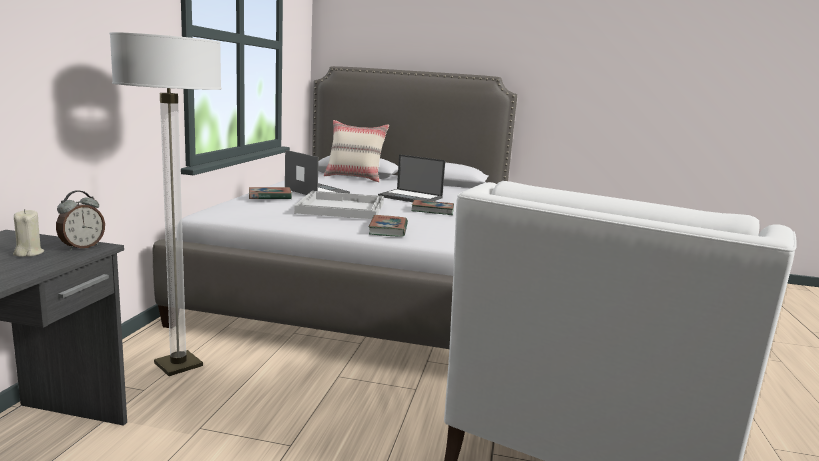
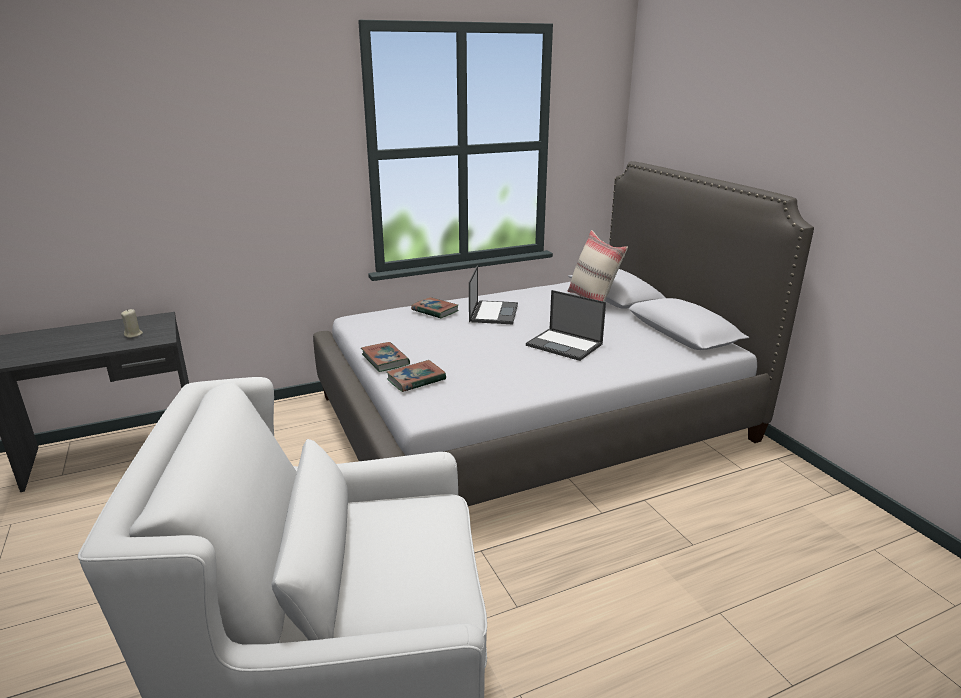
camera: 55 degrees right, 10 degrees up
(81, 247) = (158, 337): alarm clock -> none
(178, 365) = (280, 430): floor lamp -> none
(340, 207) = (450, 340): white tray -> none
(411, 197) = (565, 345): laptop -> laptop turned 45 degrees counterclockwise
(432, 210) = (531, 370): book -> book (385, 360)

